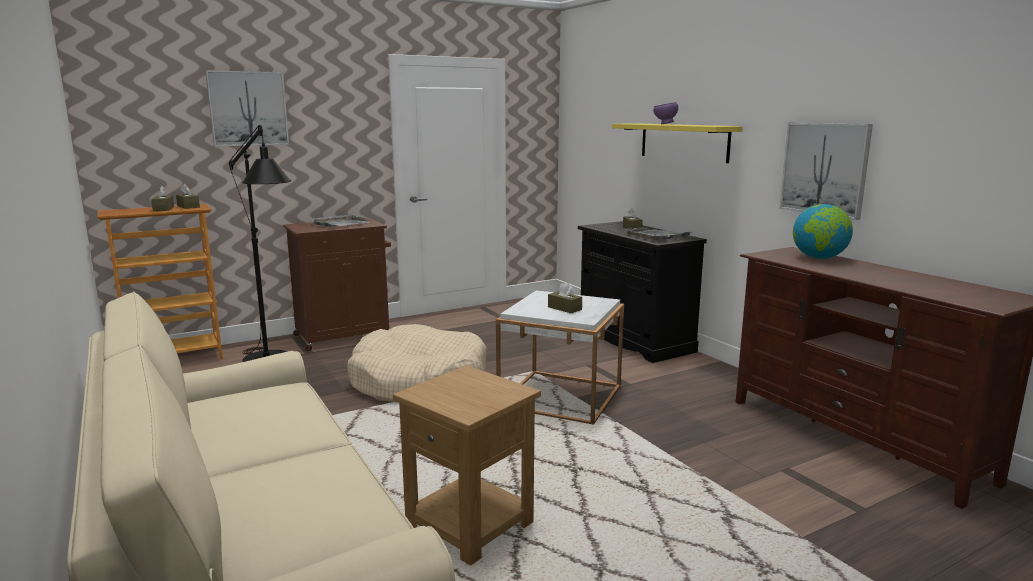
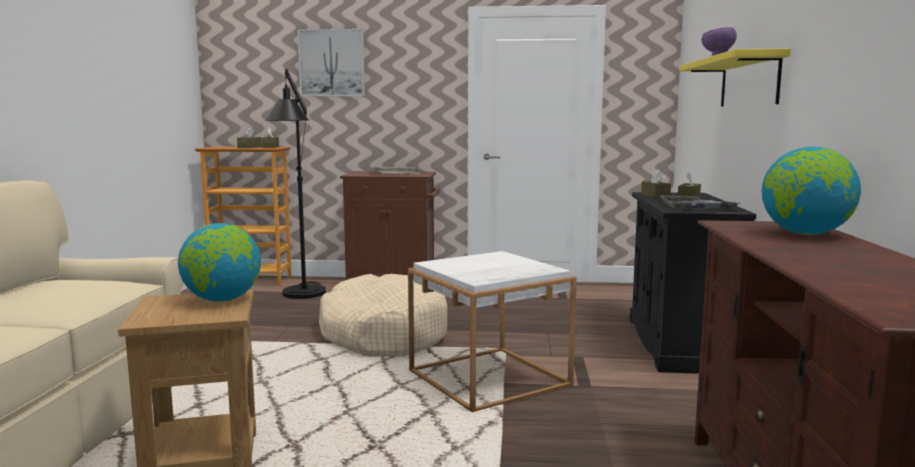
camera: 35 degrees right, 5 degrees down
(472, 380) = (222, 300): none -> globe
(564, 308) = (485, 268): brown tissue box -> brown tissue box (655, 195)
(825, 169) = (856, 97): picture -> none

